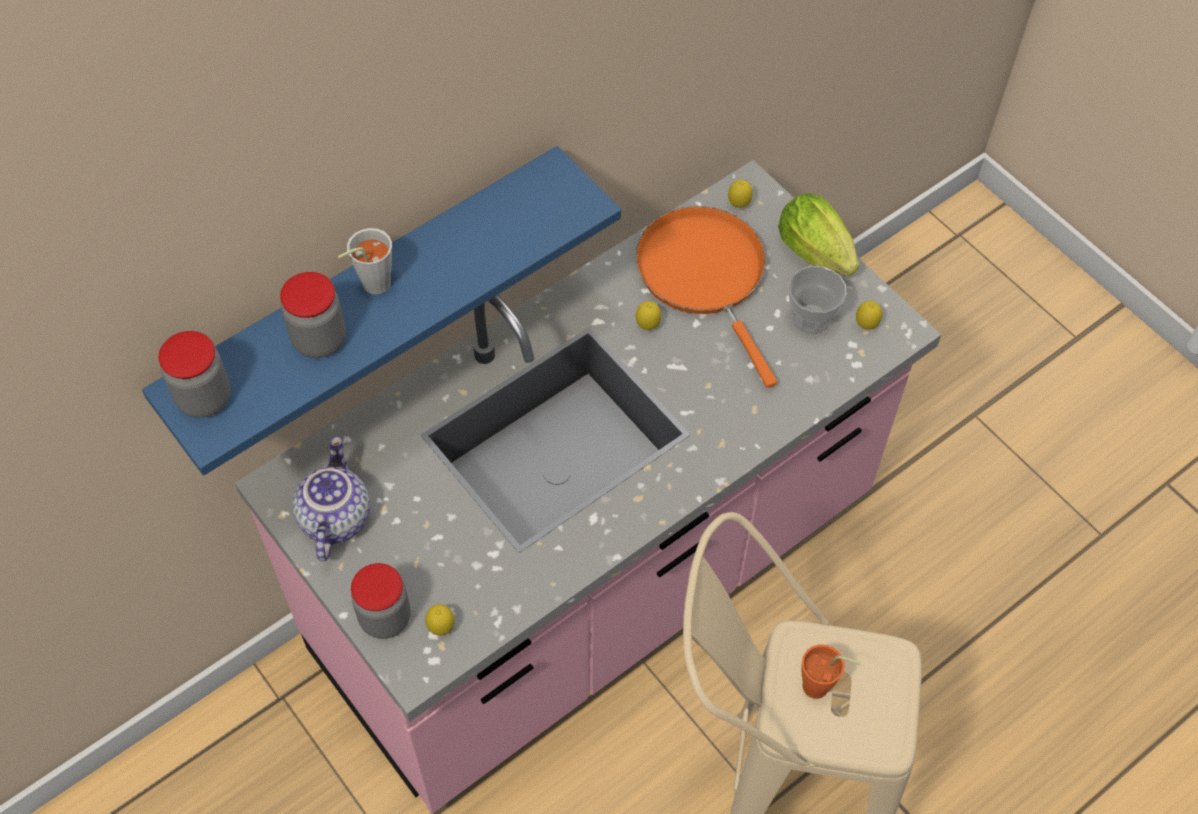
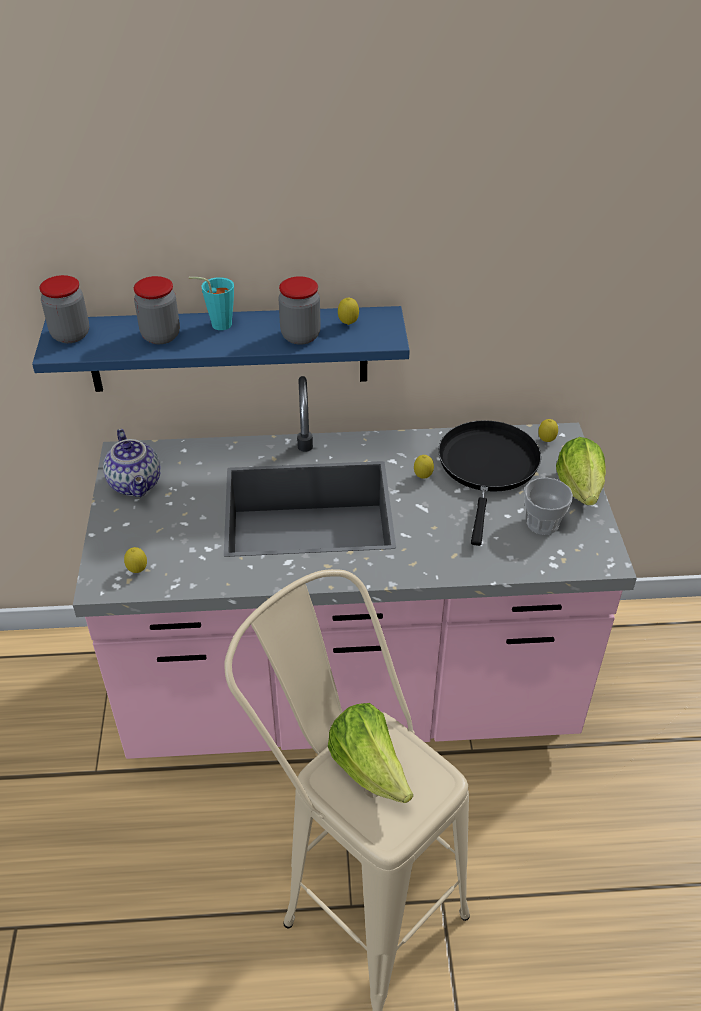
camera: 35 degrees right, 15 degrees down
(333, 517) = (137, 484): teapot -> teapot turned 120 degrees clockwise
(370, 286) = (216, 324): grey cup -> turquoise cup
(385, 618) = (112, 548): jar -> jar (300, 336)
(705, 275) = (487, 468): orange frying pan -> black frying pan
(821, 688) = (369, 768): orange cup -> lettuce
(866, 326) = (580, 546): lemon -> lemon (348, 324)

